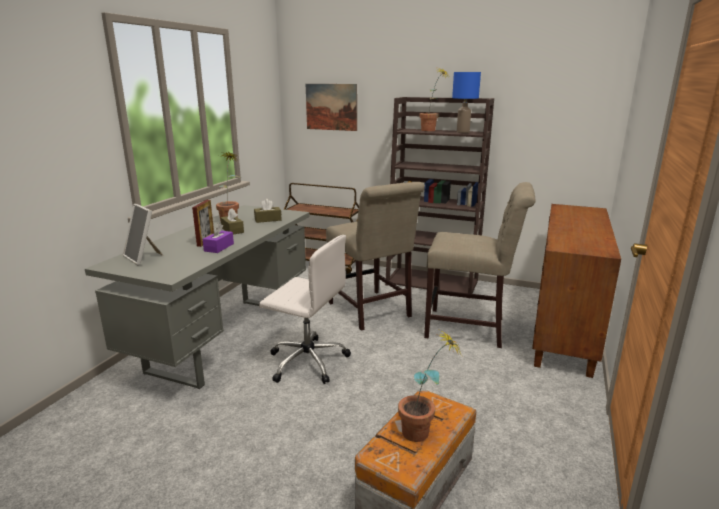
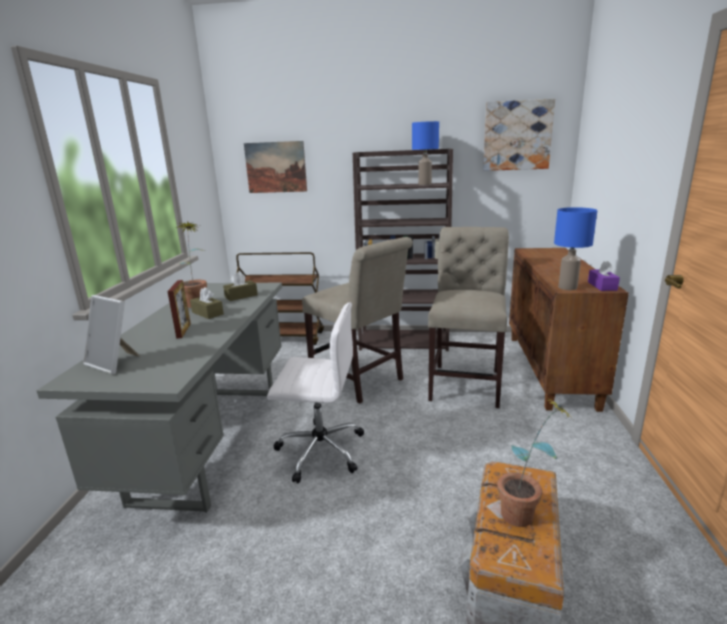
camera: 15 degrees left, 0 degrees up
(219, 247) = (206, 336): purple tissue box -> purple tissue box (602, 286)
(431, 130) = (391, 185): potted plant -> none
(470, 329) = (466, 382): beige chair -> beige chair turned 75 degrees counterclockwise
(562, 246) = (567, 287): none -> blue table lamp
(564, 89) = (517, 135): none -> picture

